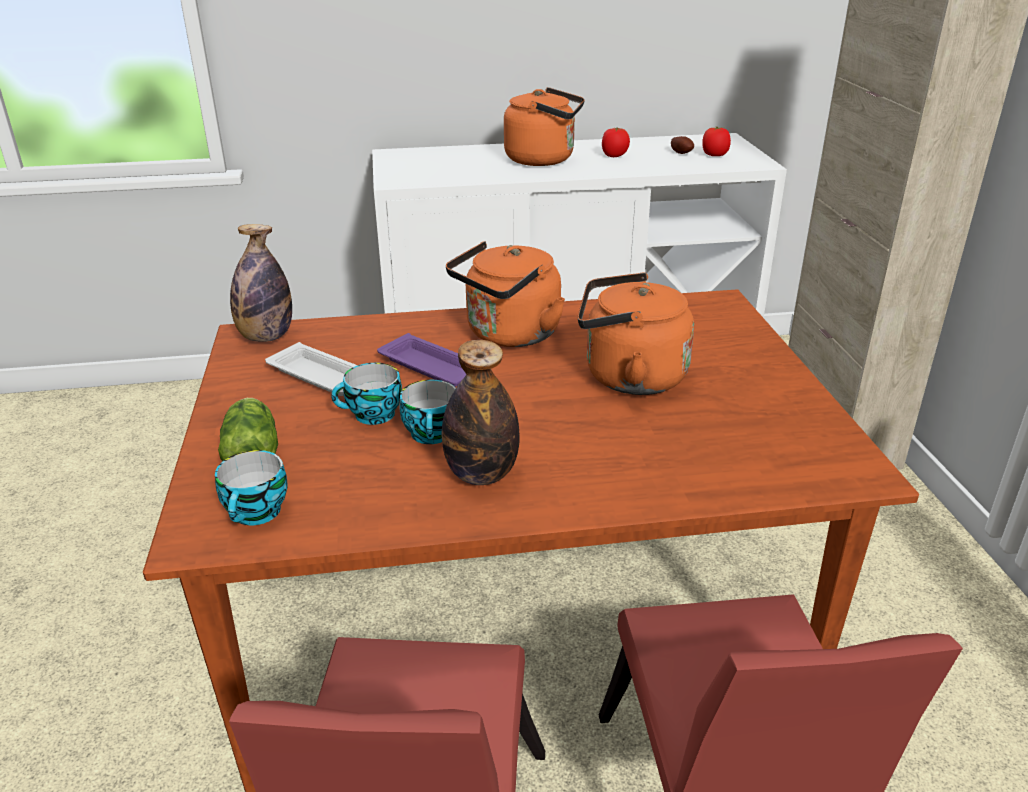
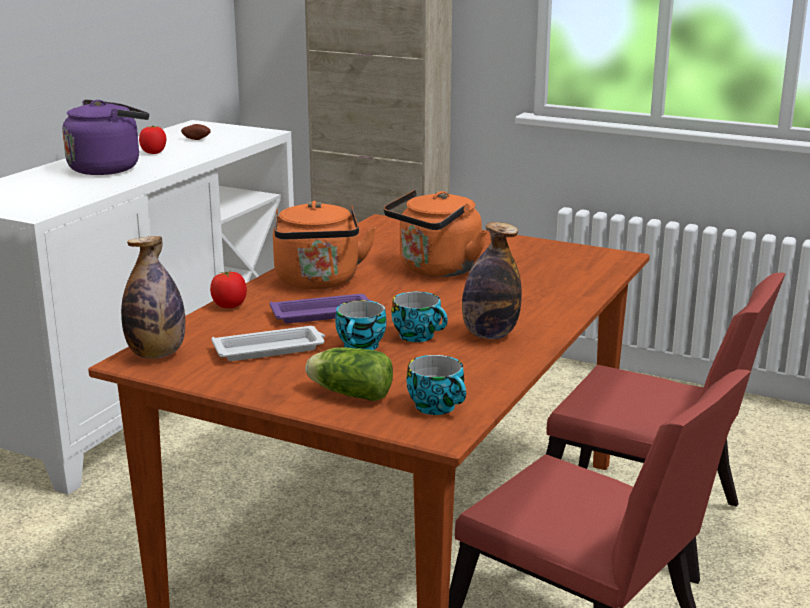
camera: 55 degrees left, 10 degrees down
(544, 160) = (108, 168): orange kettle -> purple kettle
(714, 155) = (223, 135): tomato -> tomato (230, 306)

